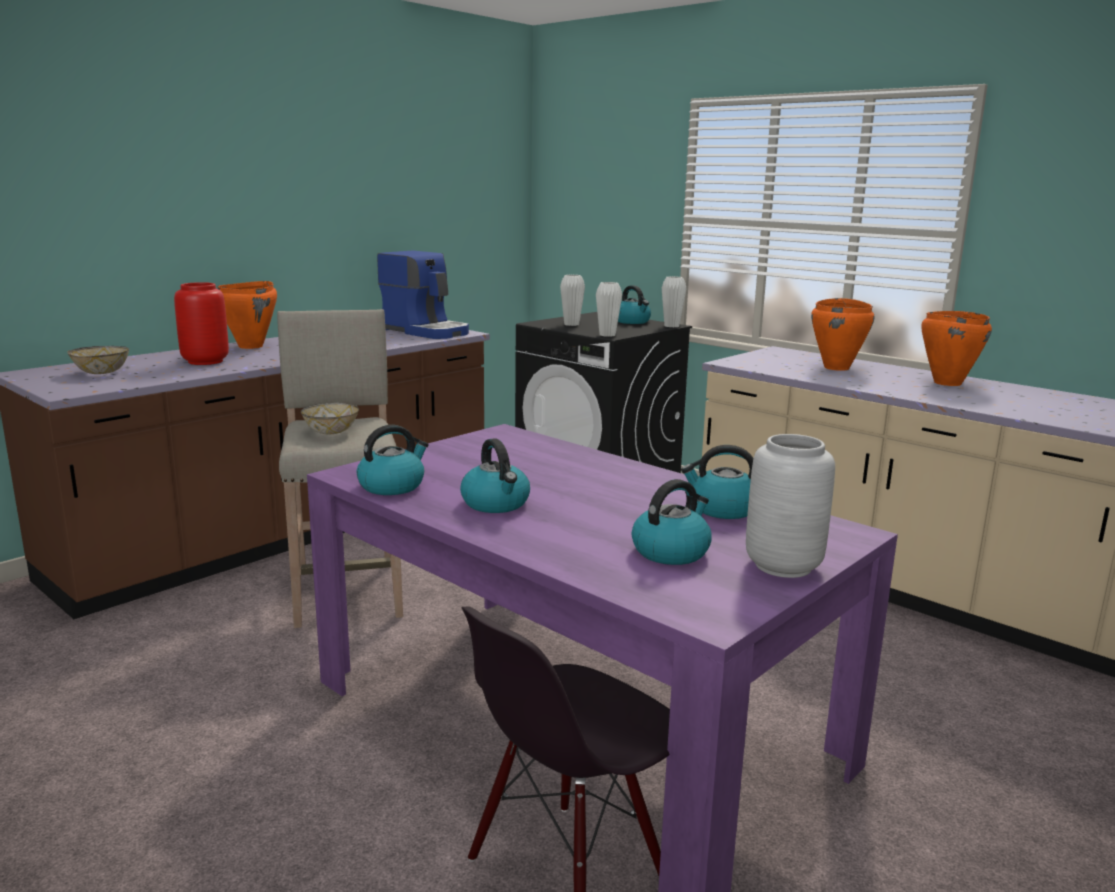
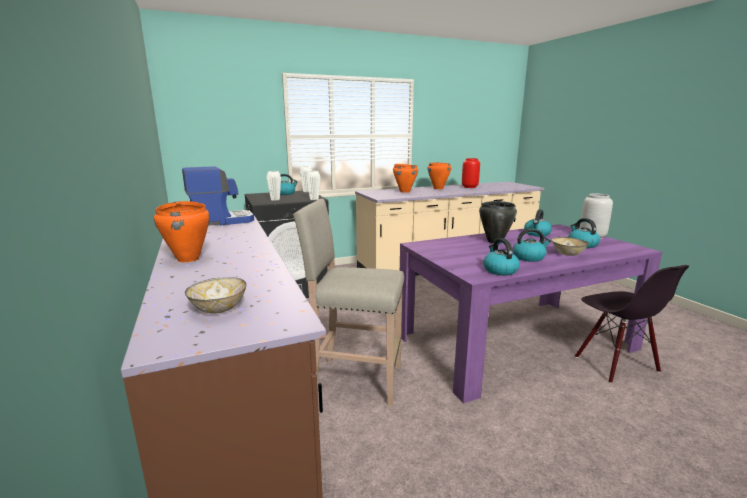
camera: 65 degrees left, 0 degrees up
(205, 362) = (230, 273): red vase -> red vase (470, 187)
(330, 432) = (362, 279): bowl -> bowl (568, 254)
(593, 476) = (494, 241): none -> black cooking pot

